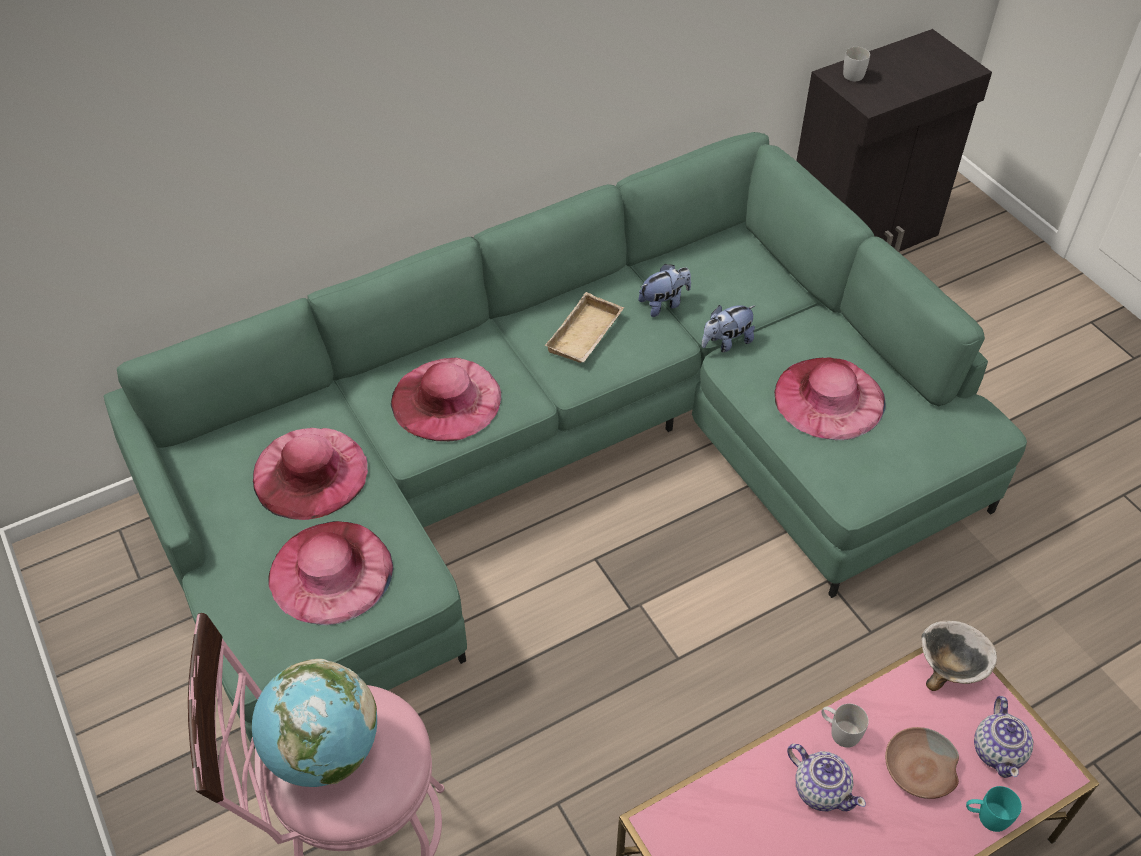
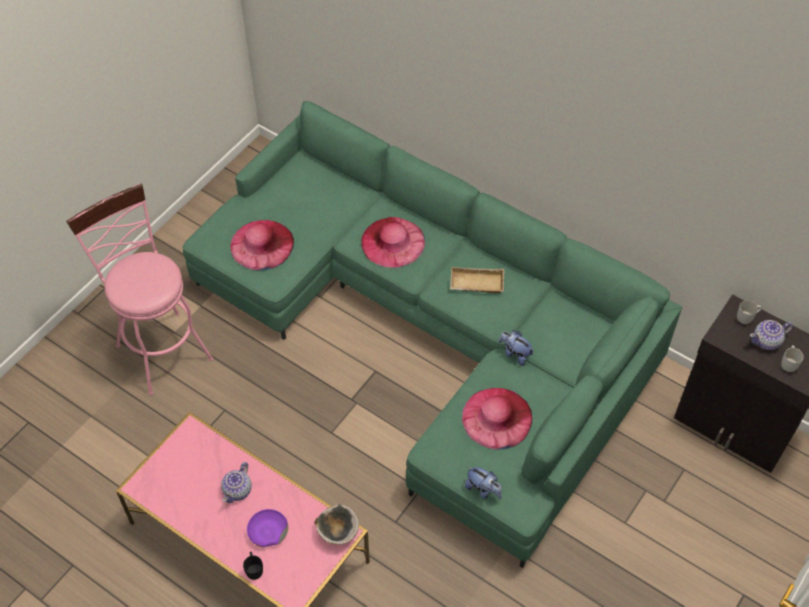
camera: 65 degrees right, 5 degrees up
(310, 472) = (315, 209): pink hat -> none
(324, 751) = (139, 271): globe -> none
(664, 304) = (526, 312): plush toy -> plush toy (483, 490)
(839, 731) = (274, 489): white mug -> white mug (789, 362)
(919, 770) = (267, 531): brown bowl -> purple bowl
(986, 816) = (254, 568): turquoise mug -> black mug
(998, 751) = (295, 566): teapot -> teapot (767, 341)

